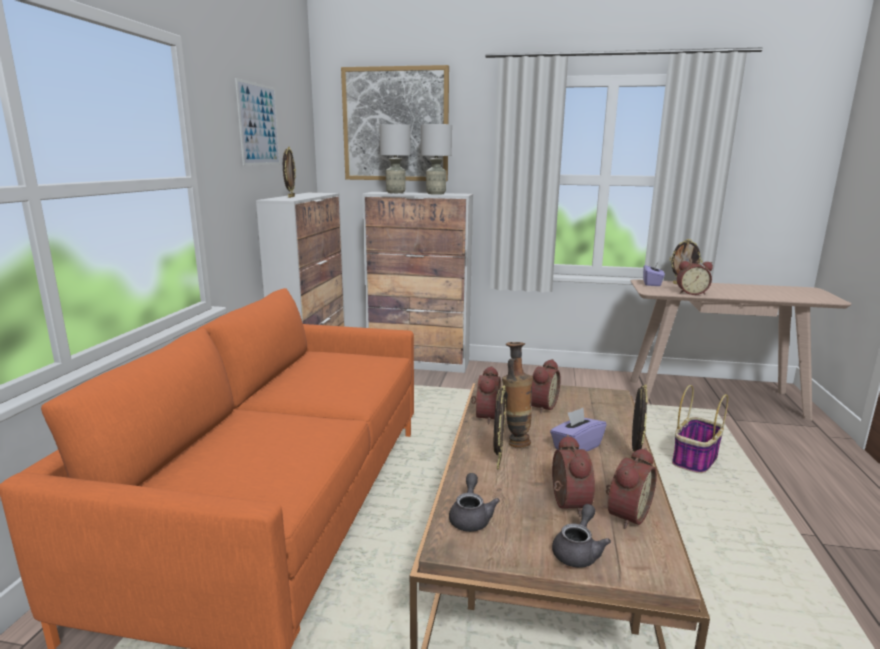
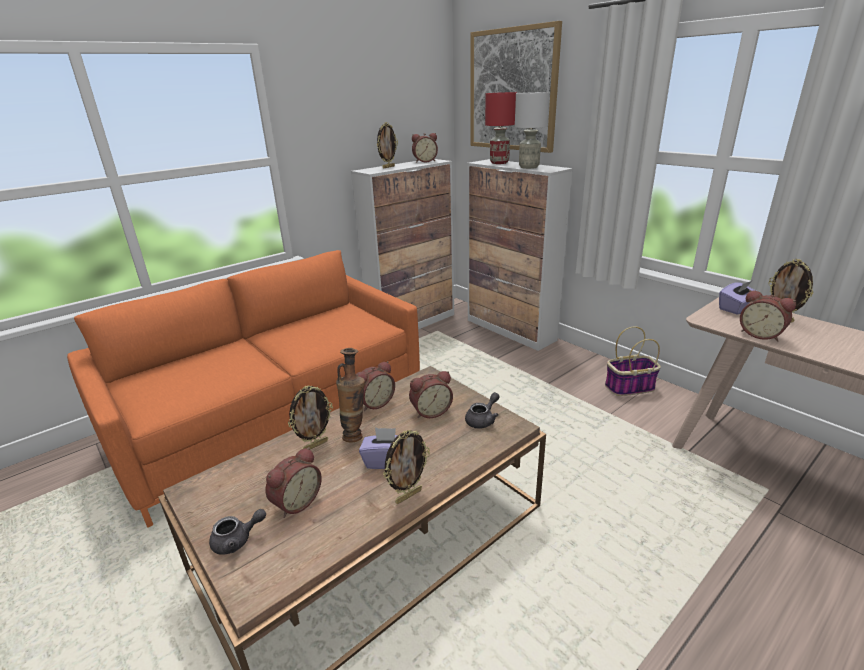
camera: 40 degrees right, 10 degrees up
(259, 124) = (363, 103): picture -> none
(396, 192) = (499, 163): grey table lamp -> red table lamp
(471, 517) = (230, 478): grey teapot -> grey teapot (483, 420)
(625, 514) = (314, 535): alarm clock -> alarm clock (424, 161)
(694, 460) = (641, 531): basket -> basket (629, 387)

